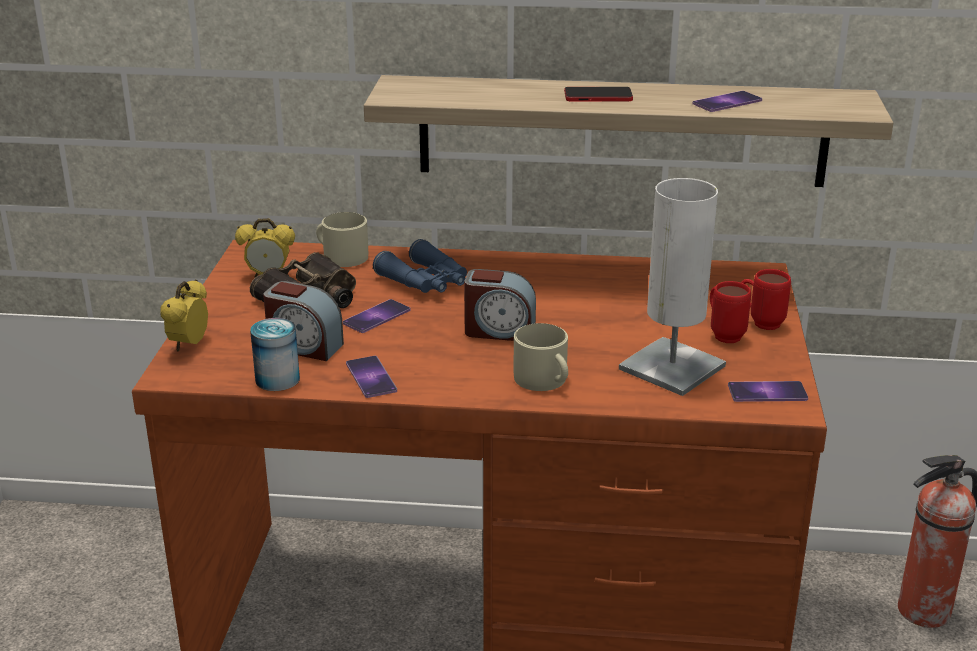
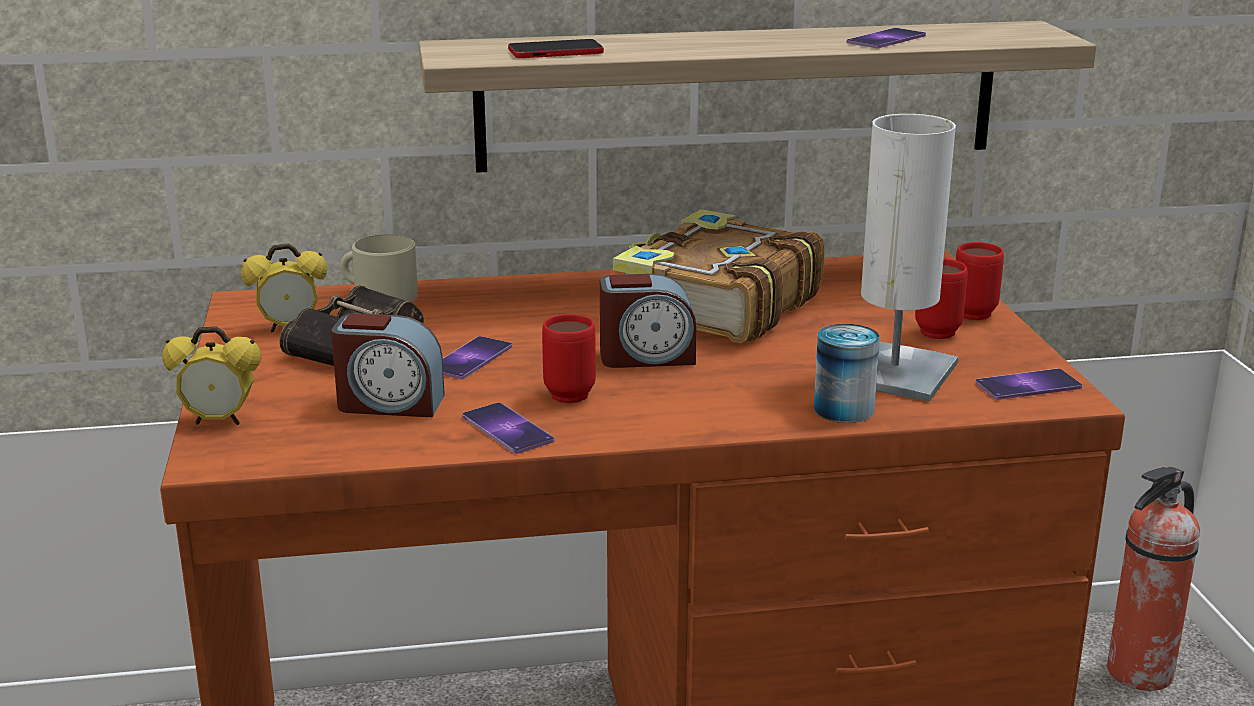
camera: 15 degrees left, 5 degrees down
(189, 345) = (219, 421): alarm clock -> alarm clock turned 90 degrees counterclockwise
(277, 379) = (375, 447): can -> can (843, 409)
(426, 282) = (513, 313): blue binoculars -> none
(429, 352) = (569, 391): none -> red mug
(544, 380) = (743, 405): beige mug -> none
(574, 294) = (716, 307): none -> book
(598, 96) = (723, 43): phone -> phone (555, 51)

